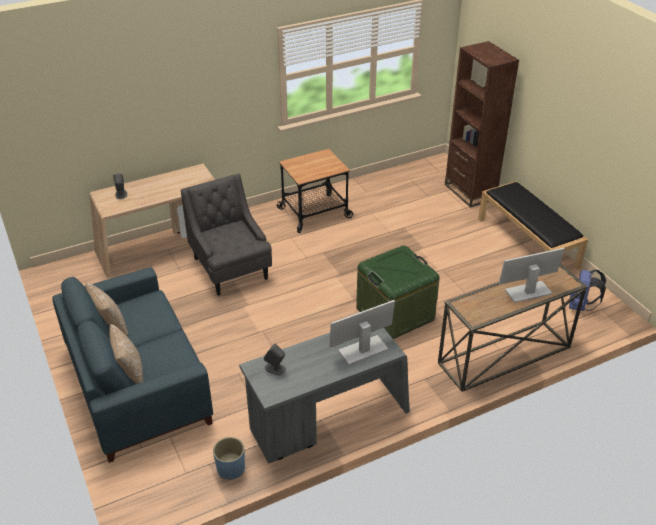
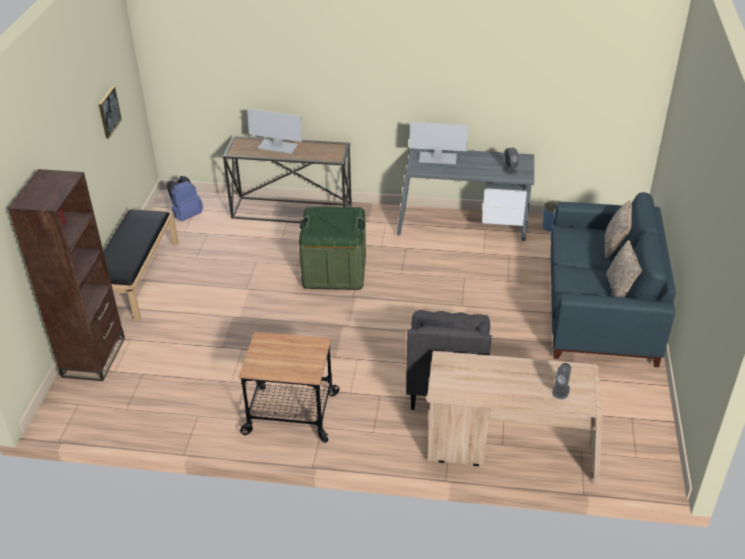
camera: 145 degrees left, 0 degrees up
(617, 153) = (109, 112): none -> picture

